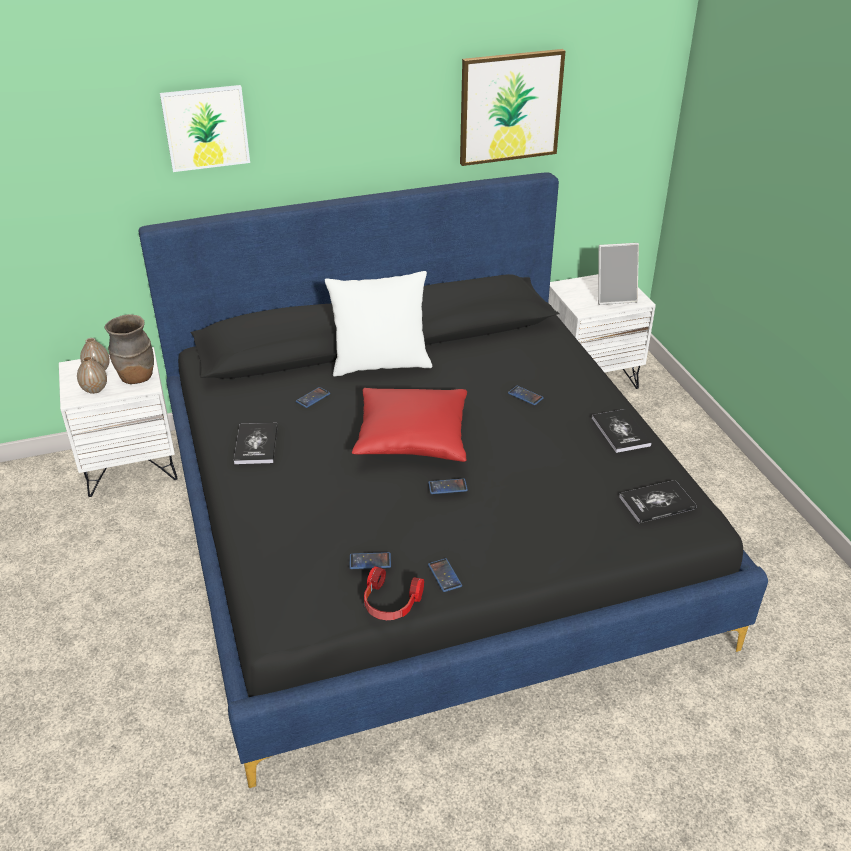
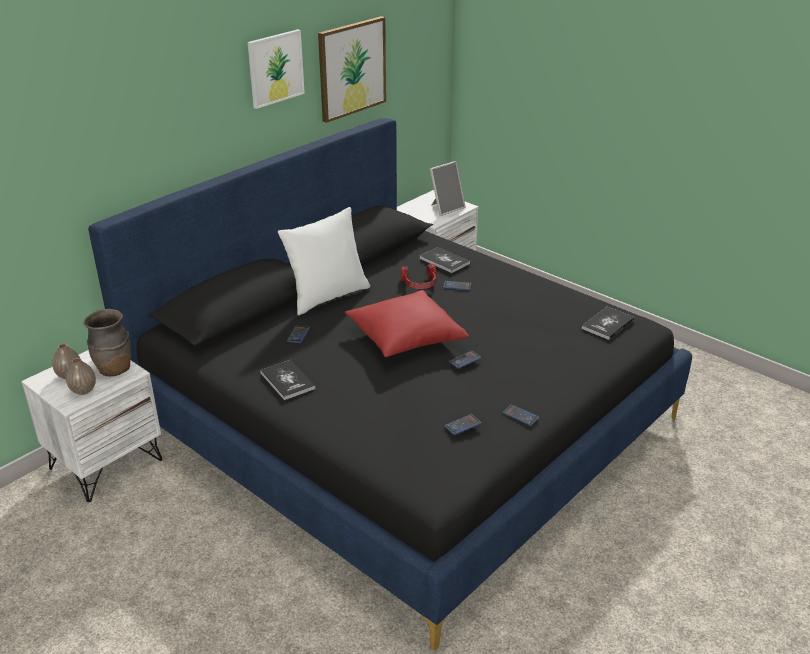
camera: 30 degrees left, 5 degrees down
(206, 128) = (136, 121): picture -> picture (275, 68)
(390, 603) = (502, 446): headphones -> headphones (419, 284)
(620, 432) = (542, 289): book -> book (444, 261)

